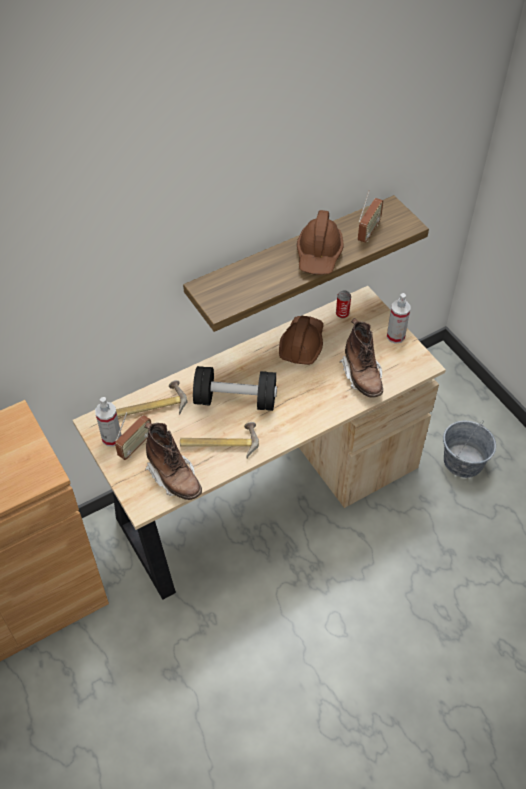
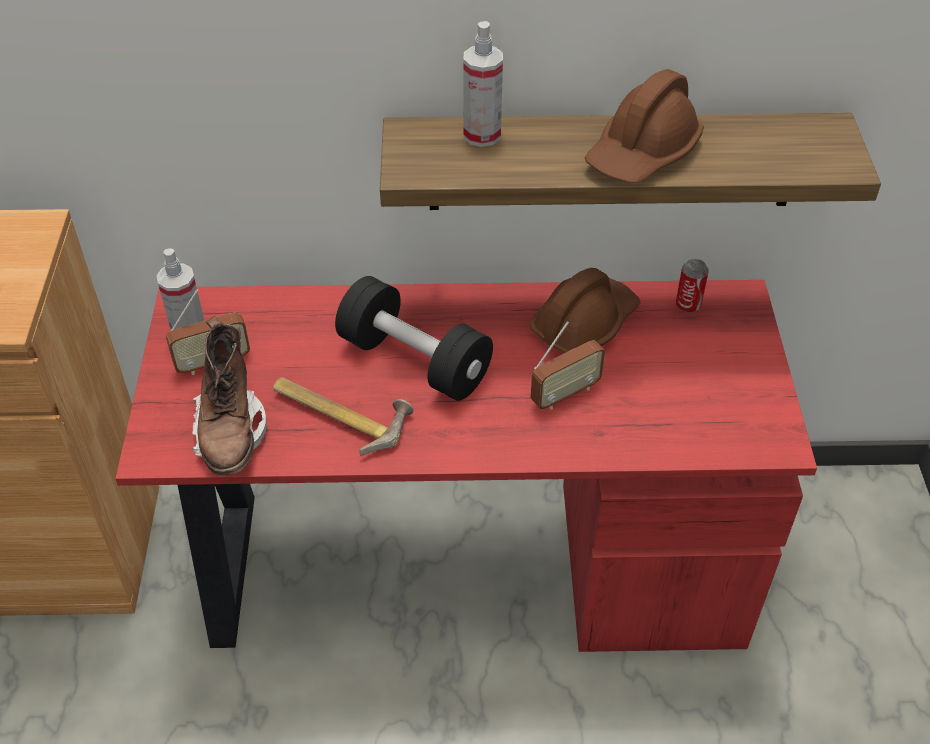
camera: 30 degrees right, 5 degrees down
(149, 406) = (279, 315): hammer -> none
(262, 492) = (464, 563): beige desk -> red desk
(362, 376) = (653, 414): brown boot -> none
(368, 232) = (759, 150): radio -> radio (565, 394)
(395, 336) = (758, 376): spray bottle -> spray bottle (482, 135)
(463, 461) = (837, 677): grey bucket -> none

